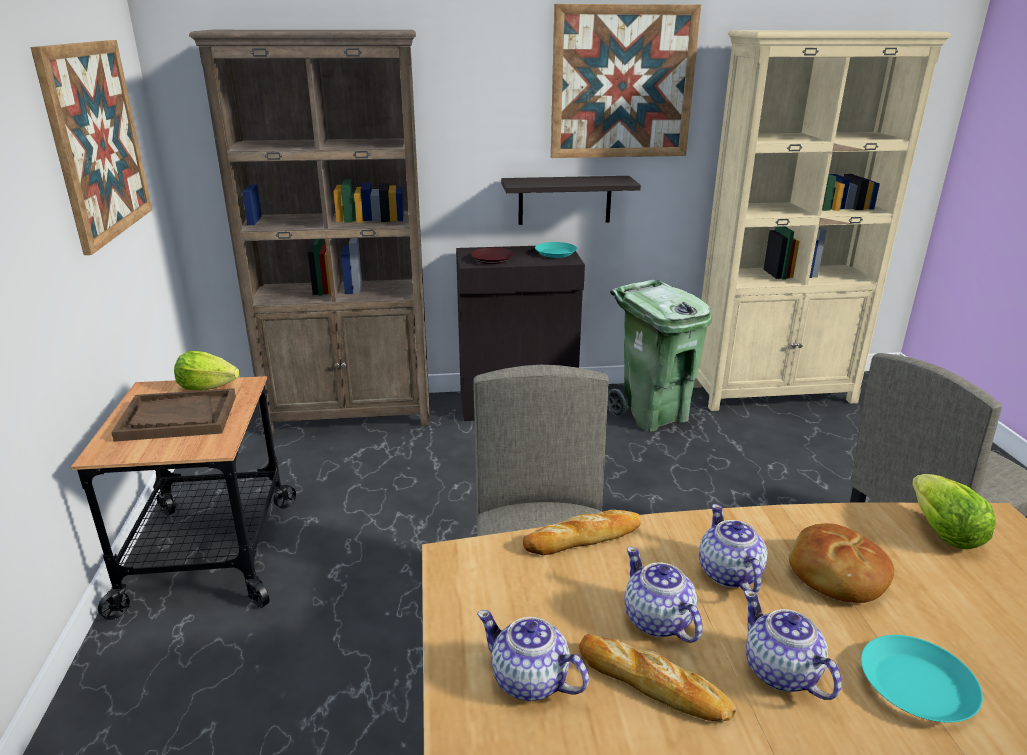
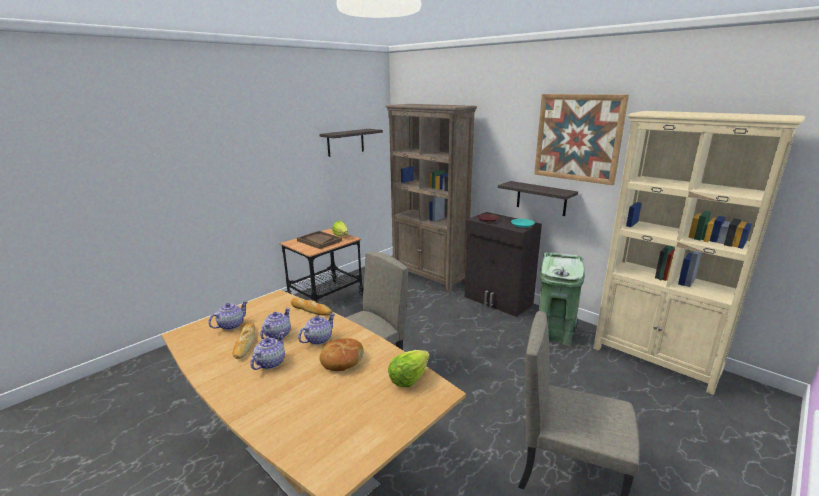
camera: 50 degrees right, 5 degrees down
(97, 141) = (345, 142): picture -> shelf
(530, 681) = (231, 325): teapot -> teapot turned 45 degrees clockwise
(916, 685) = (286, 391): turquoise plate -> none

